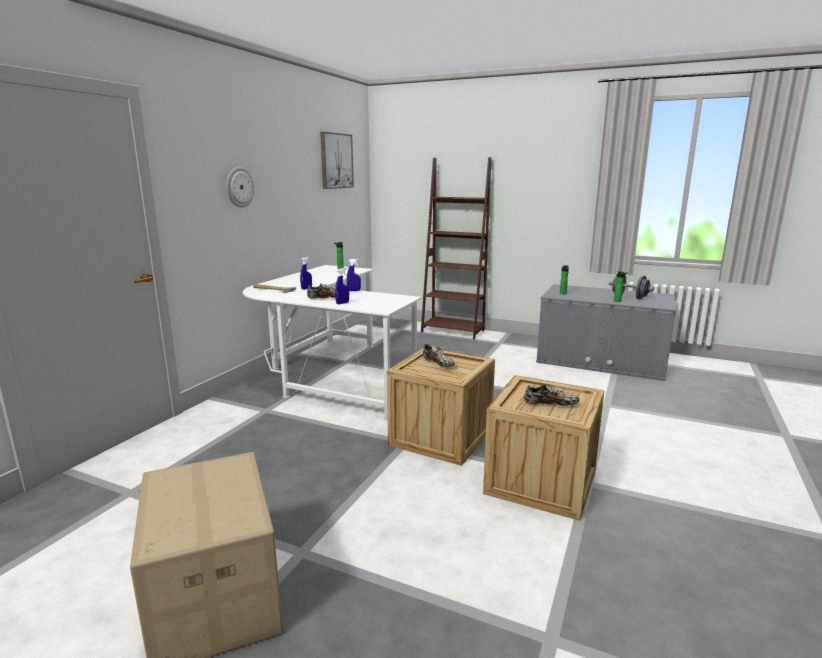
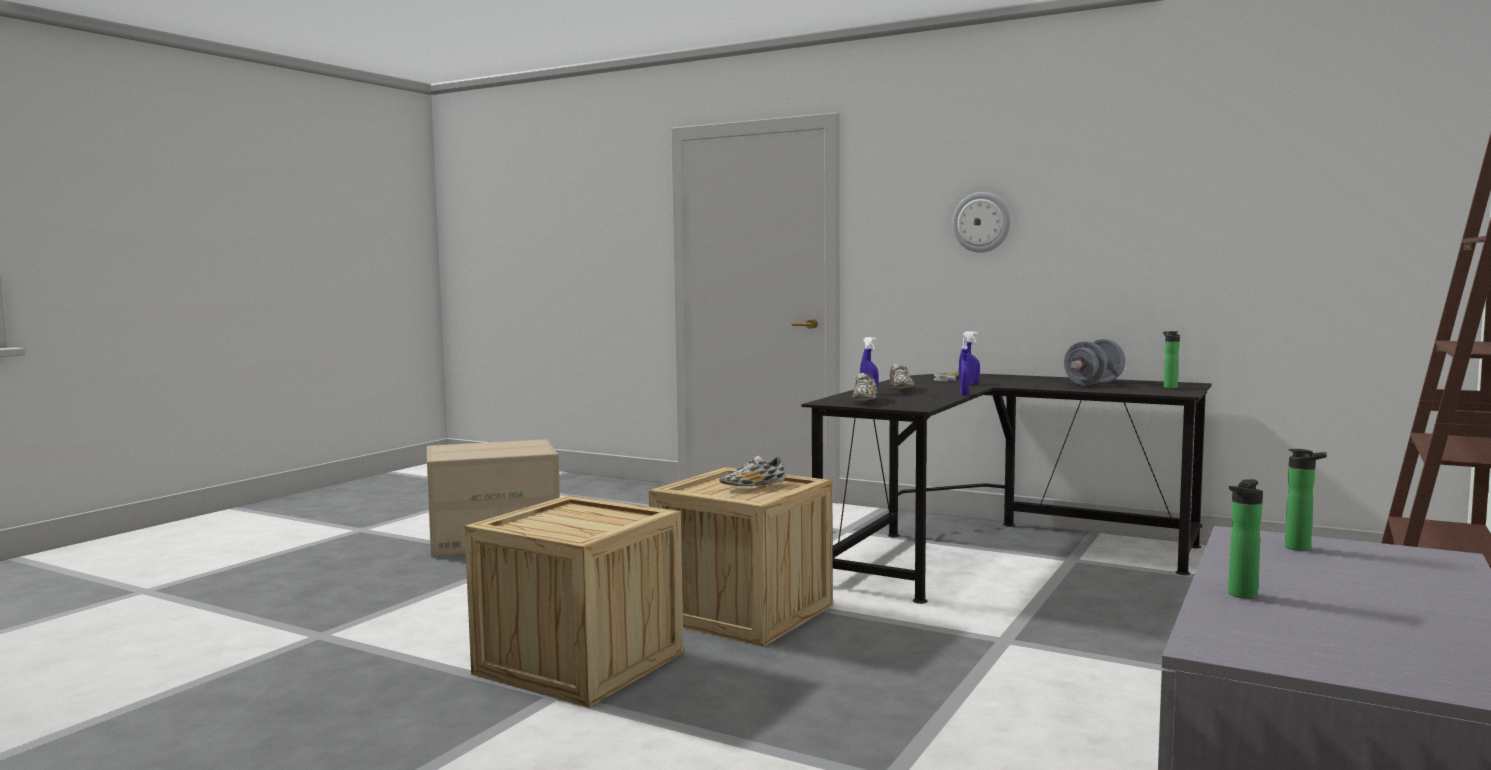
camera: 95 degrees right, 10 degrees down
(328, 375) = (991, 551): white desk -> black desk
(336, 161) = (1294, 163): picture -> none
(550, 404) = (561, 522): shoe -> shoe (865, 401)
(629, 297) = (1346, 621): grey dumbbell -> grey dumbbell (1093, 383)

